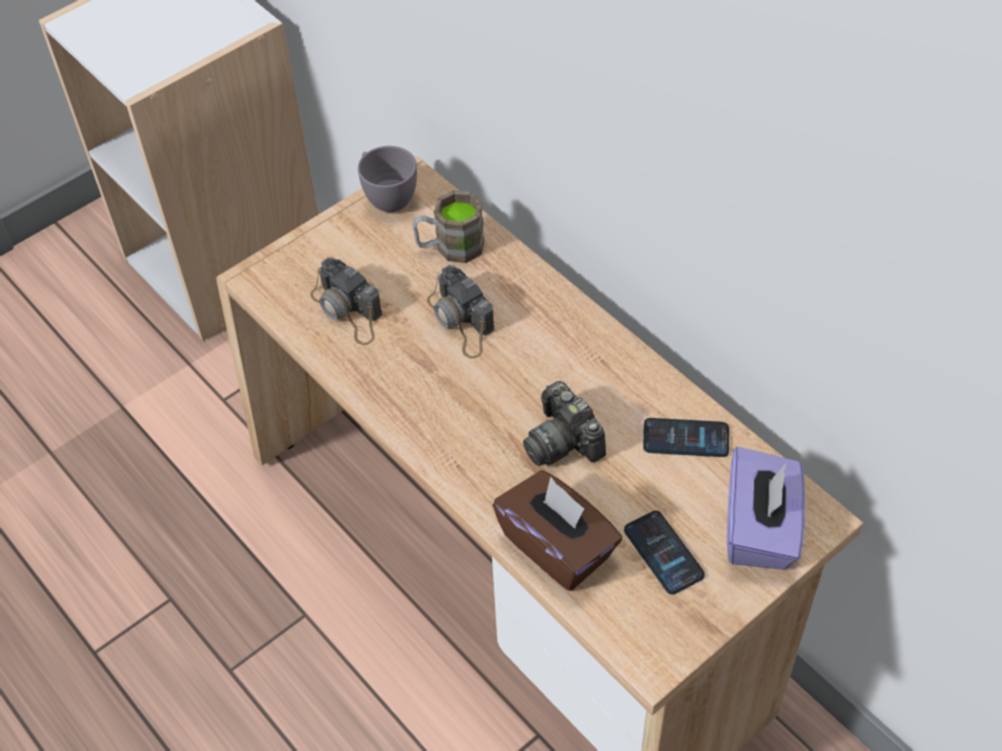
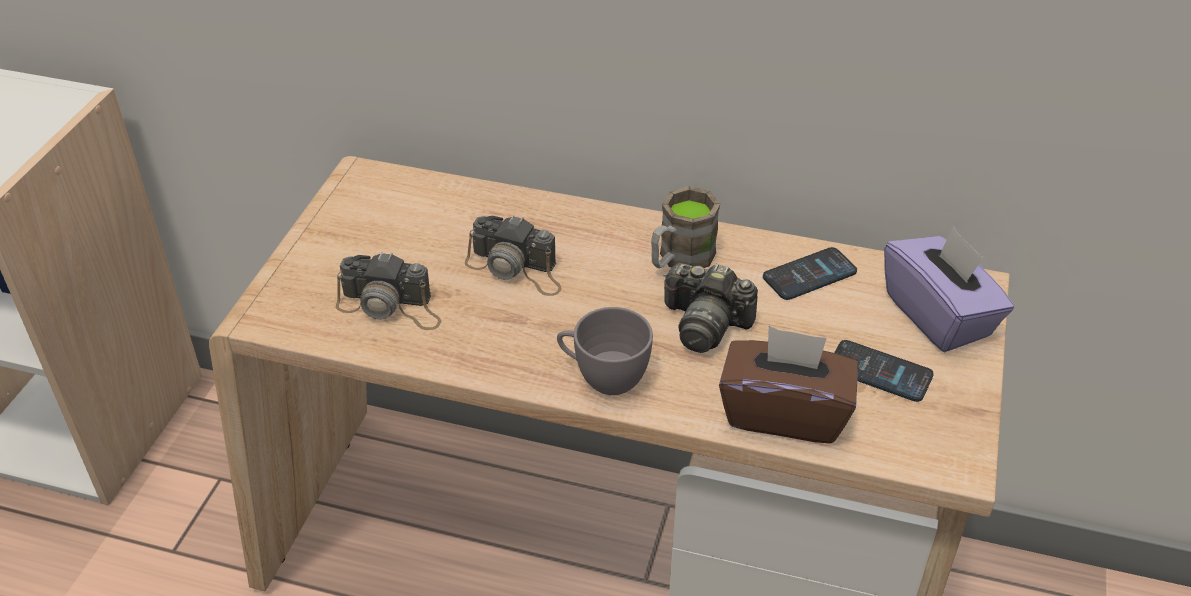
camera: 35 degrees left, 10 degrees down
(387, 197) = (346, 198): grey cup -> grey cup (603, 378)
(450, 247) = (449, 214): brown mug -> brown mug (679, 259)

